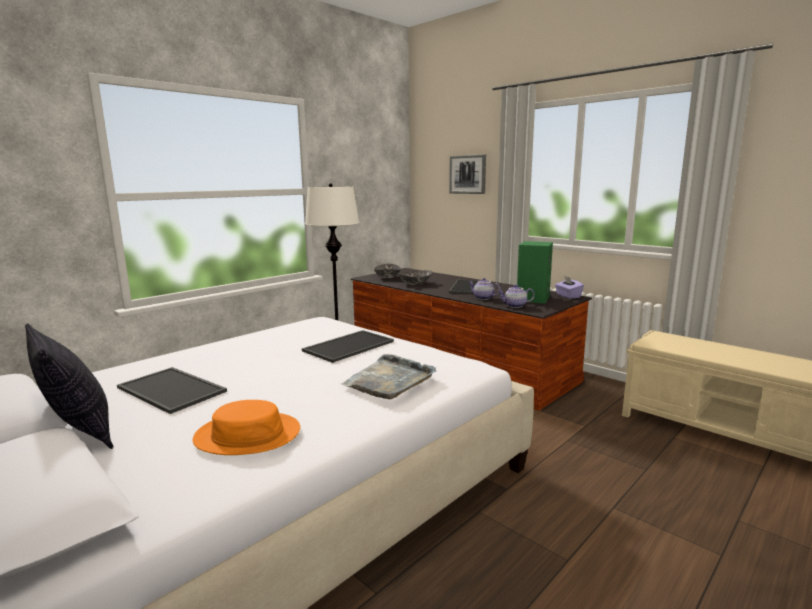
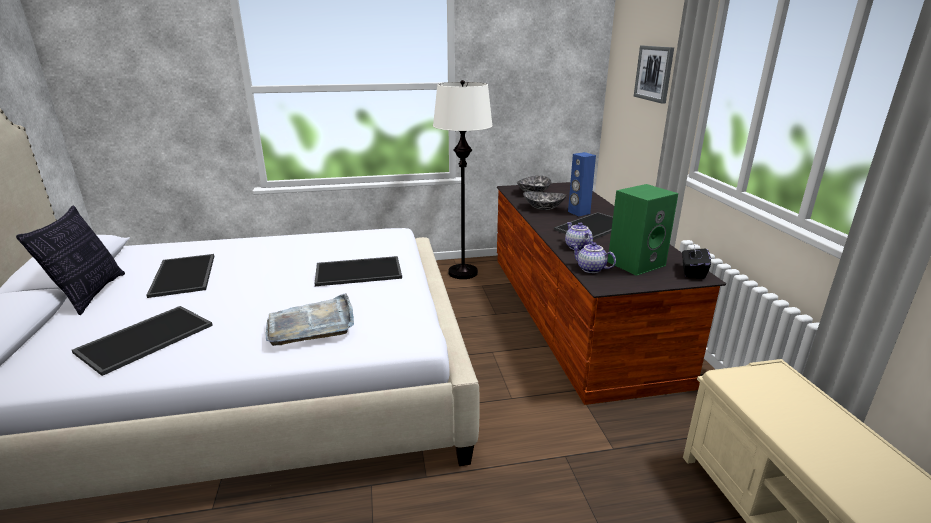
camera: 35 degrees right, 10 degrees up
(248, 435) = (146, 337): orange hat -> tray
(444, 282) = (578, 213): none -> blue speaker
(568, 296) = (692, 272): purple tissue box -> black tissue box

